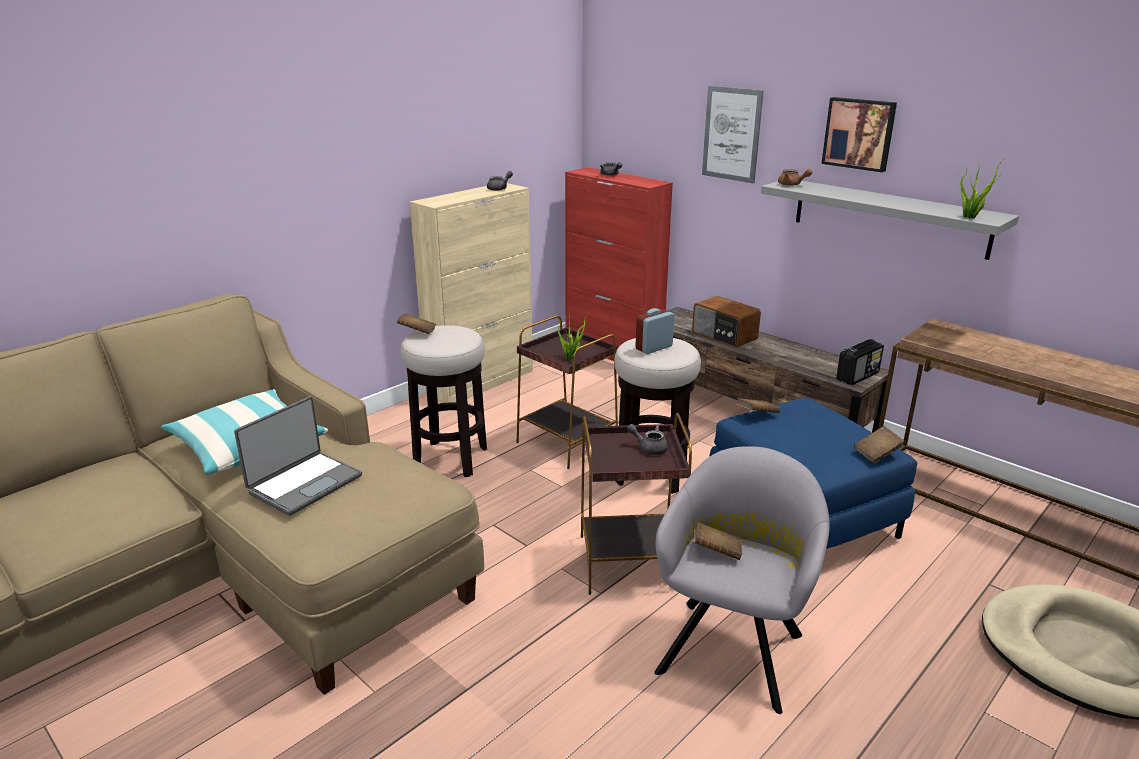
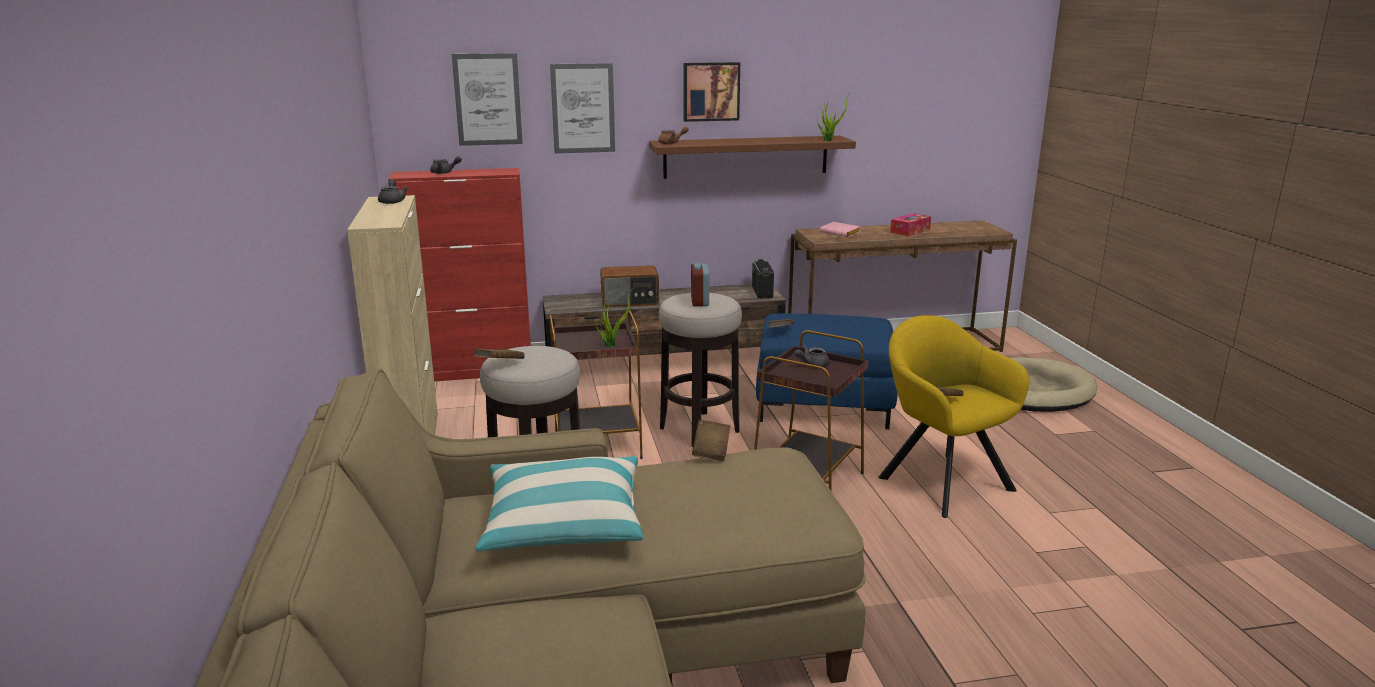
camera: 55 degrees left, 5 degrees down
(304, 484) = (700, 504): laptop -> none
(658, 114) = (487, 99): none -> picture
(733, 647) = (941, 480): grey armchair -> yellow armchair
(877, 454) = (877, 322): brown book -> brown book (711, 451)
(889, 217) = (746, 156): grey shelf -> brown shelf
(968, 340) = (841, 233): none -> pink book
(1069, 369) = (910, 231): none -> tissue box

